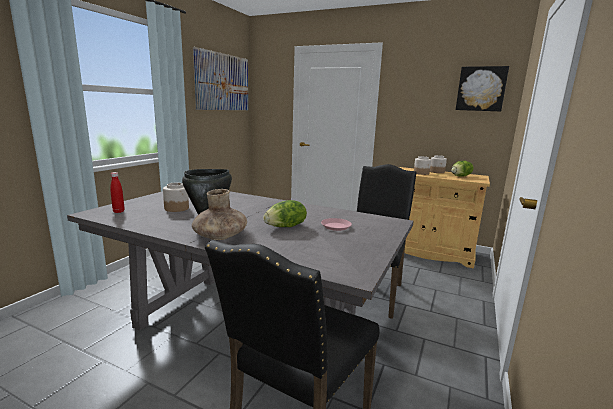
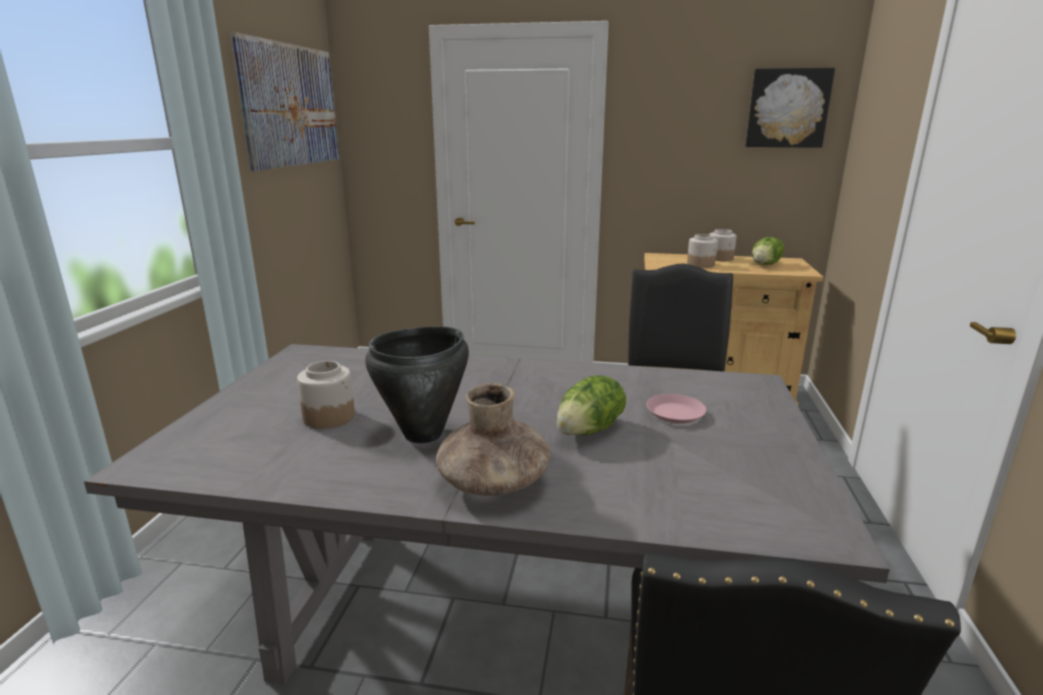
camera: 15 degrees left, 5 degrees up
(118, 211) = (205, 448): red bottle -> none

